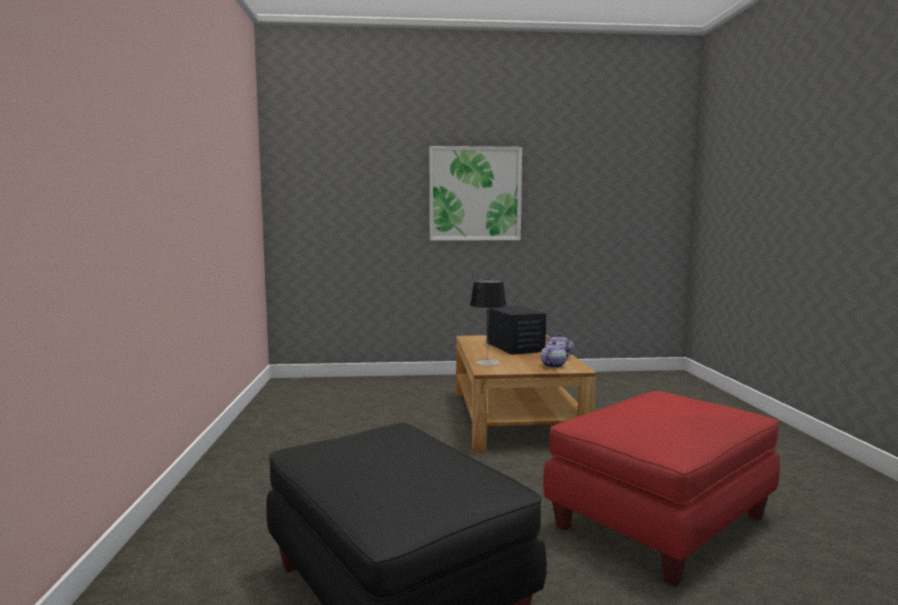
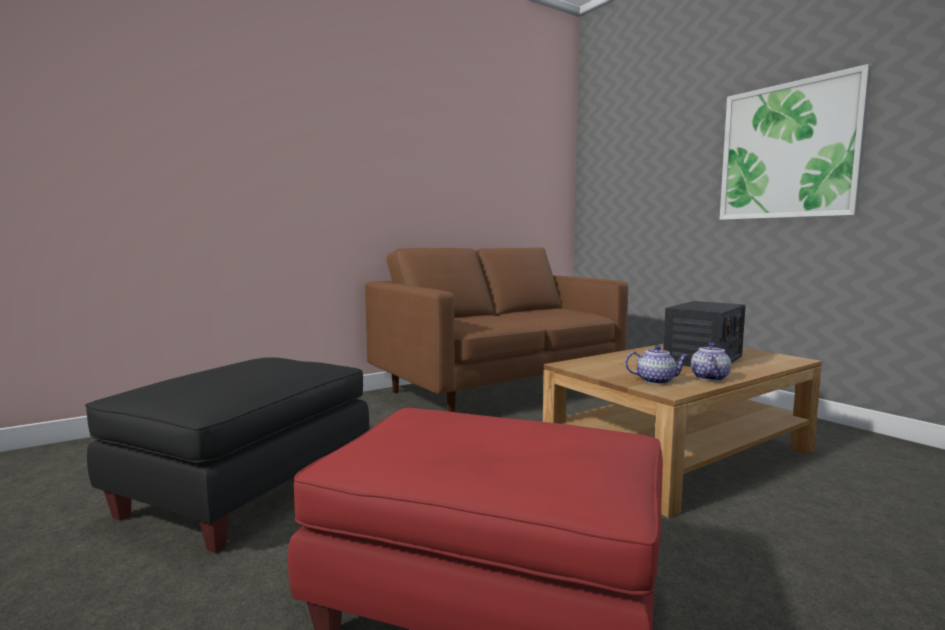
camera: 60 degrees right, 0 degrees up
(306, 424) = (499, 390): none -> brown sofa
(487, 362) = (602, 361): table lamp -> none

